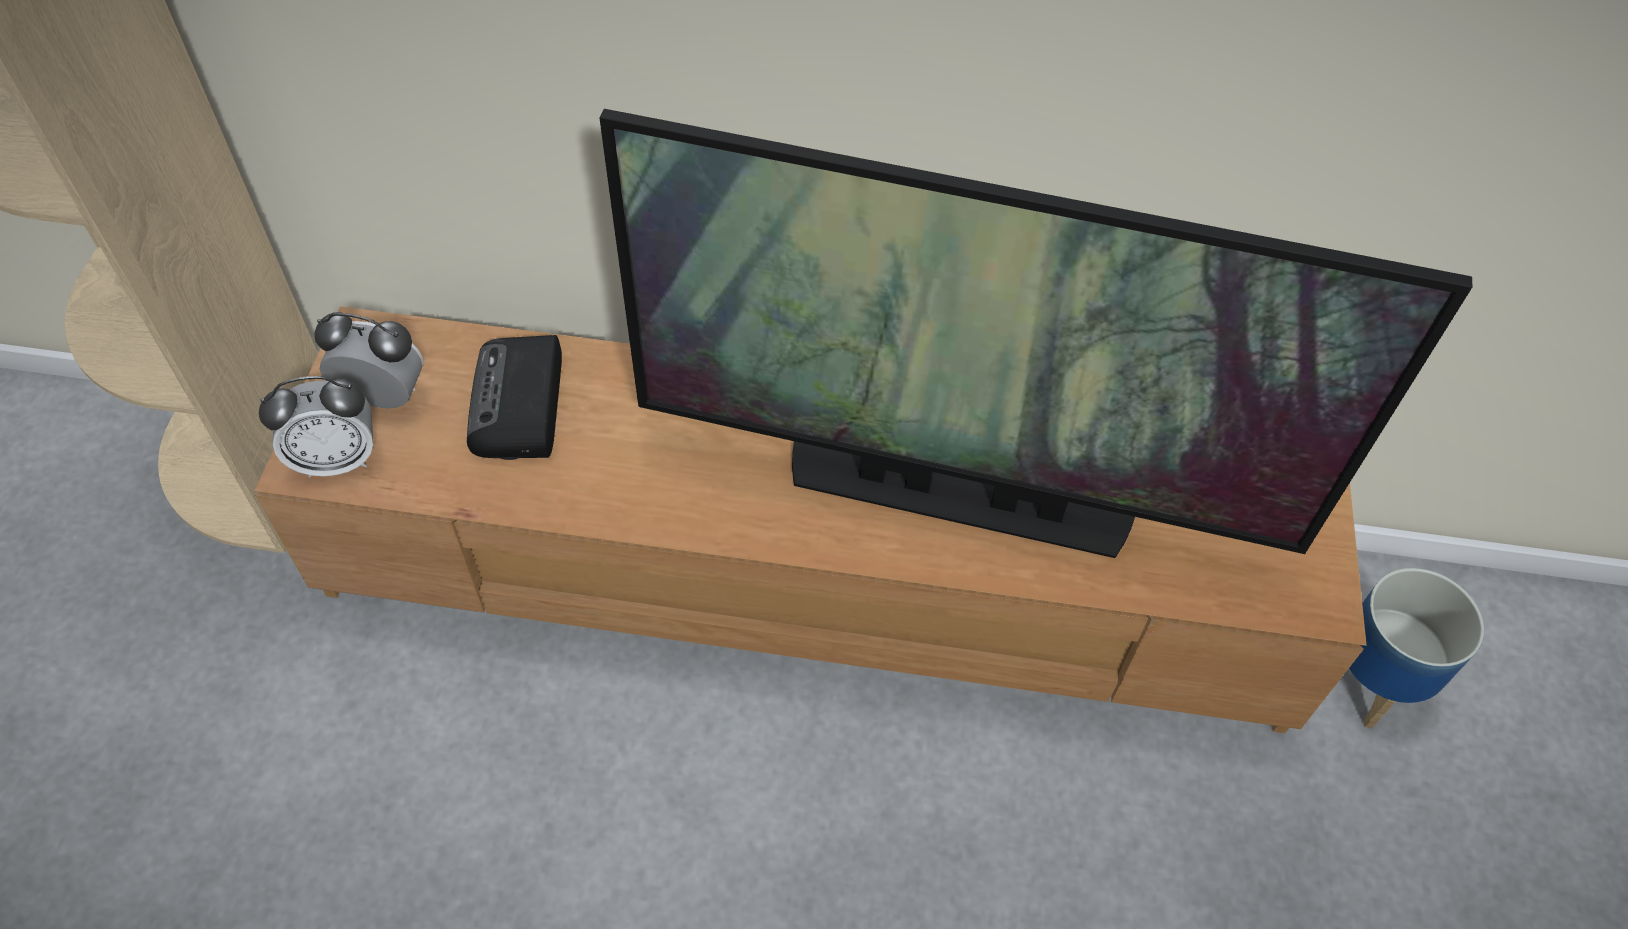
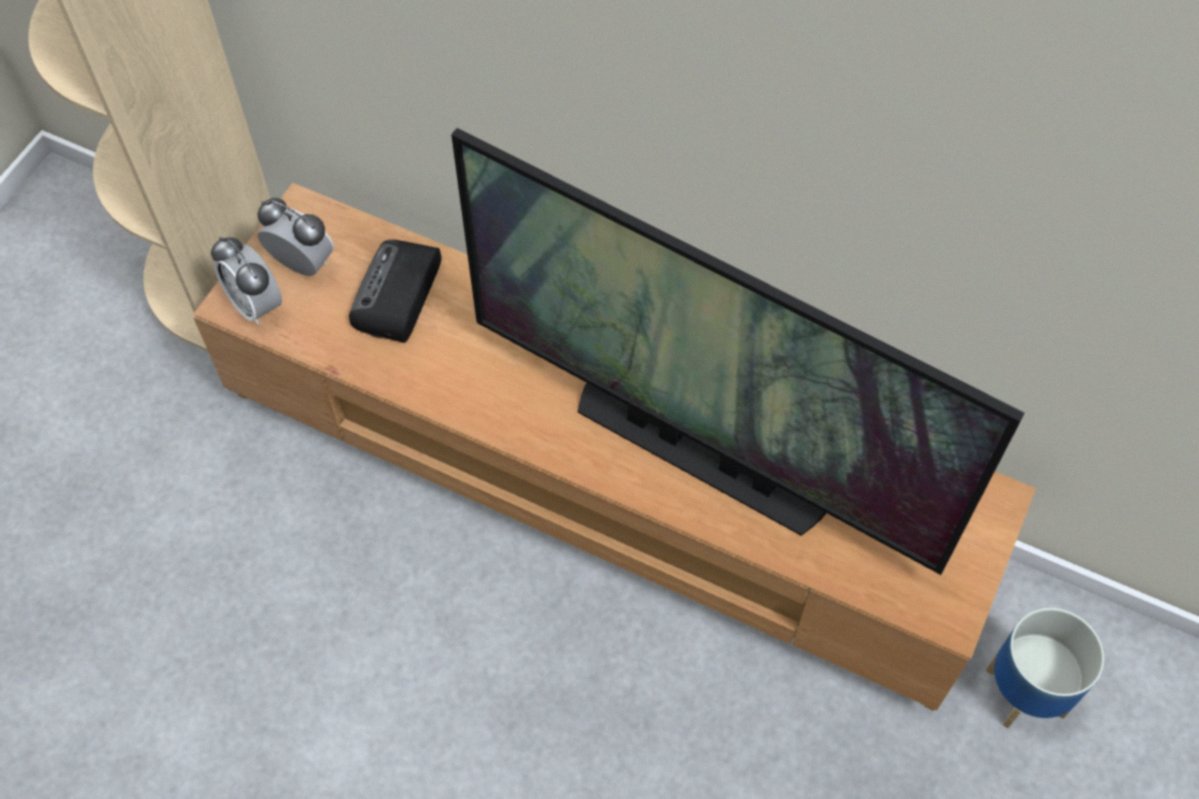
camera: 20 degrees right, 5 degrees up
(337, 459) = (256, 305): alarm clock -> alarm clock turned 45 degrees clockwise

